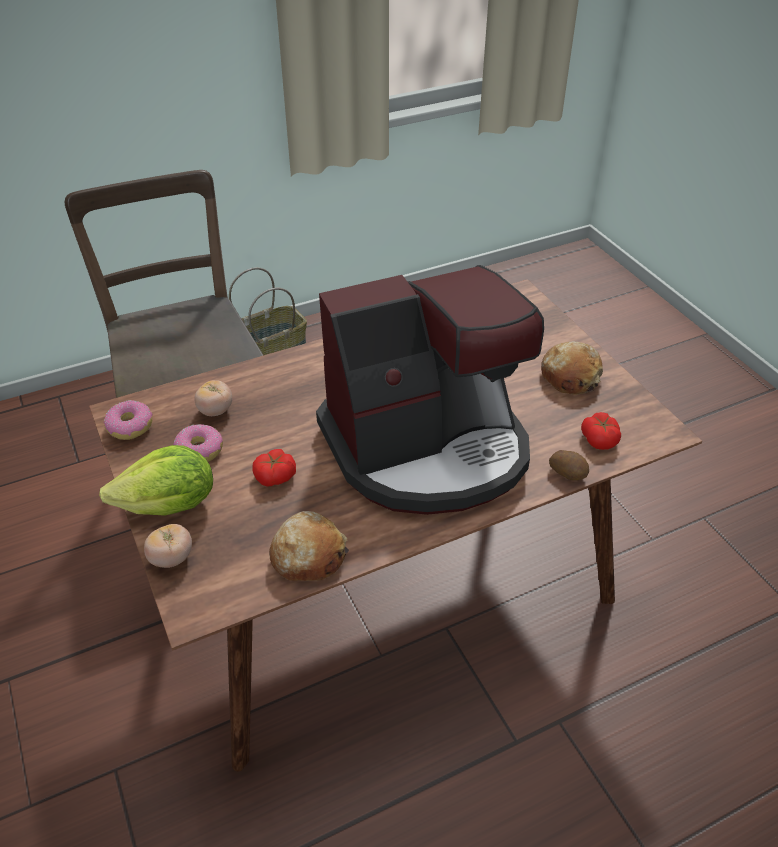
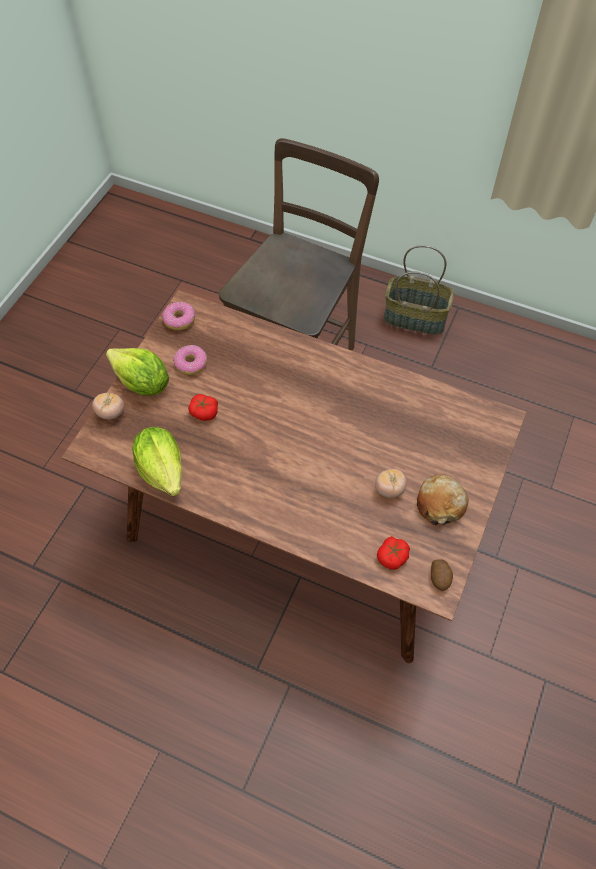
camera: 50 degrees right, 15 degrees up
(215, 410) = (227, 346): tomato -> tomato (389, 489)
(308, 556) = (162, 470): bread -> lettuce
(428, 448) = (295, 468): coffee machine -> none
(568, 472) = (343, 557): potato -> potato (440, 578)

